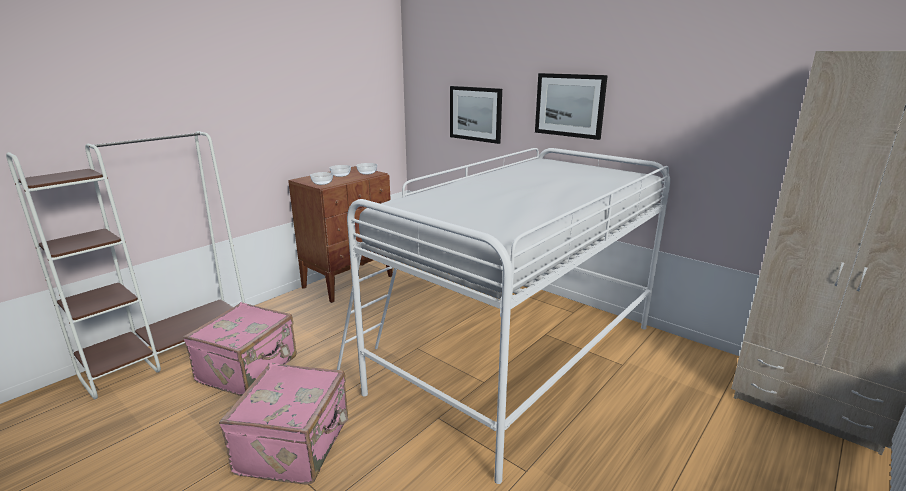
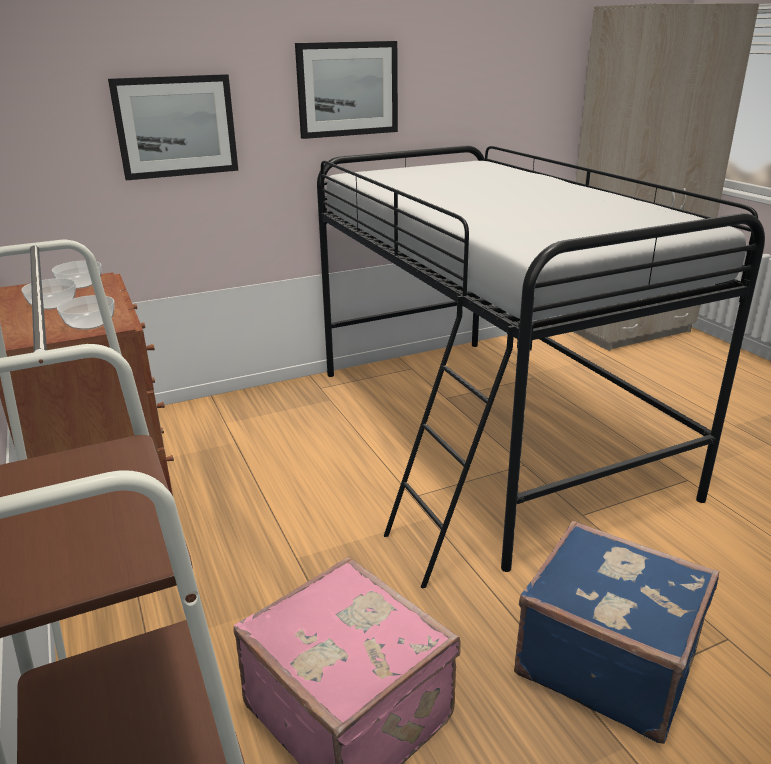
camera: 65 degrees left, 5 degrees up
(296, 446) = (607, 660): pink suitcase -> blue suitcase
(514, 358) = (485, 431): white bed -> black bed

